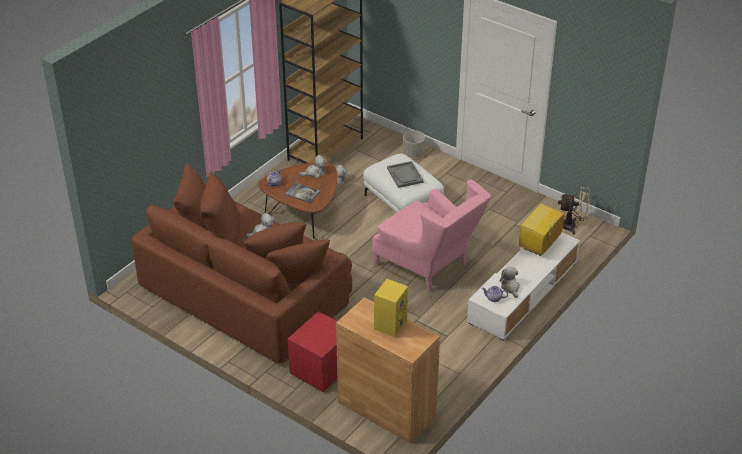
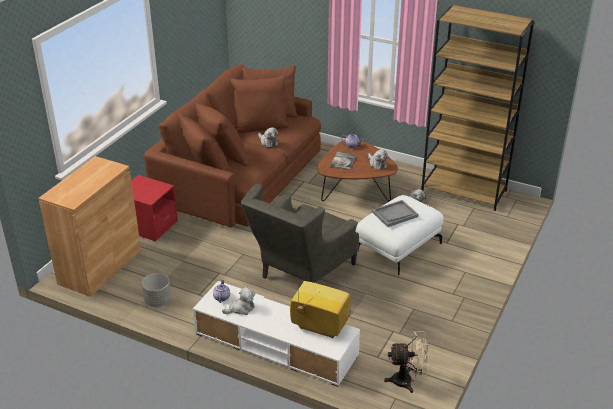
camera: 80 degrees right, 5 degrees down
(390, 324) = (91, 182): yellow speaker -> none
(413, 153) = (488, 246): grey planter -> grey planter (158, 301)
(429, 266) = (301, 274): pink armchair -> grey armchair
(572, 226) = (407, 381): beige fan -> beige fan turned 90 degrees counterclockwise

